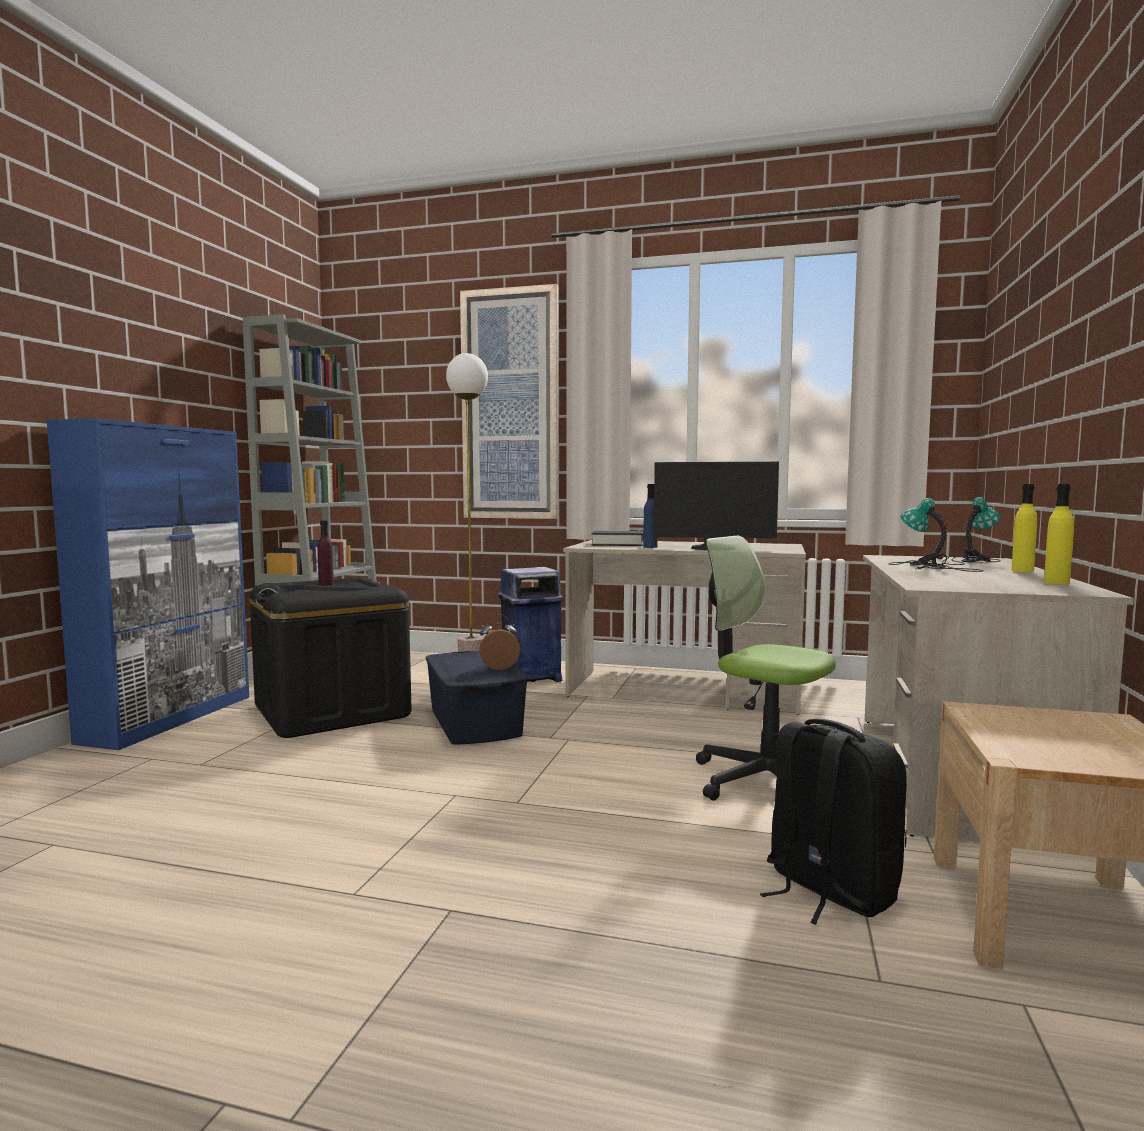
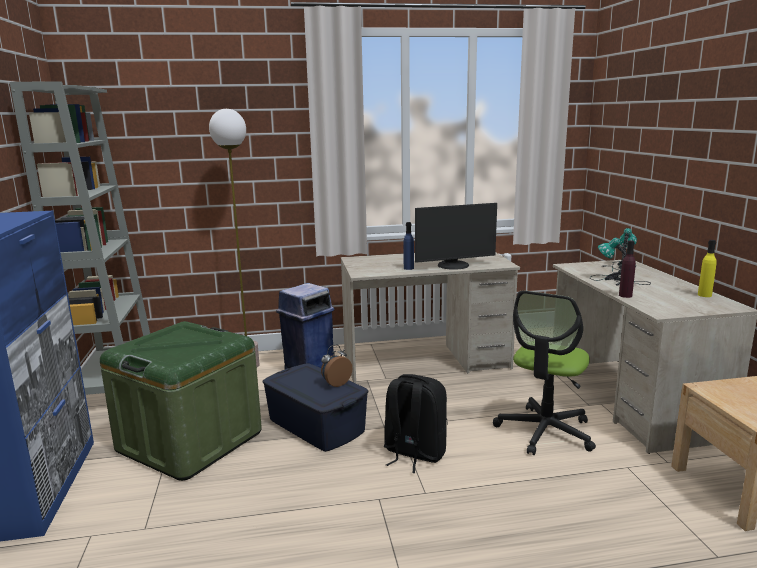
camera: 25 degrees left, 10 degrees up
(326, 584) = (166, 338): purple bottle -> purple bottle (625, 295)
(332, 711) = (190, 441): black storage box -> green storage box
(511, 405) = (256, 148): picture -> none
(618, 544) = (376, 265): black book -> none
(765, 781) = (545, 431): office chair -> office chair turned 75 degrees counterclockwise
(828, 890) = (647, 505): black backpack -> black backpack (413, 453)
(1022, 571) = (666, 279): yellow bottle -> none

